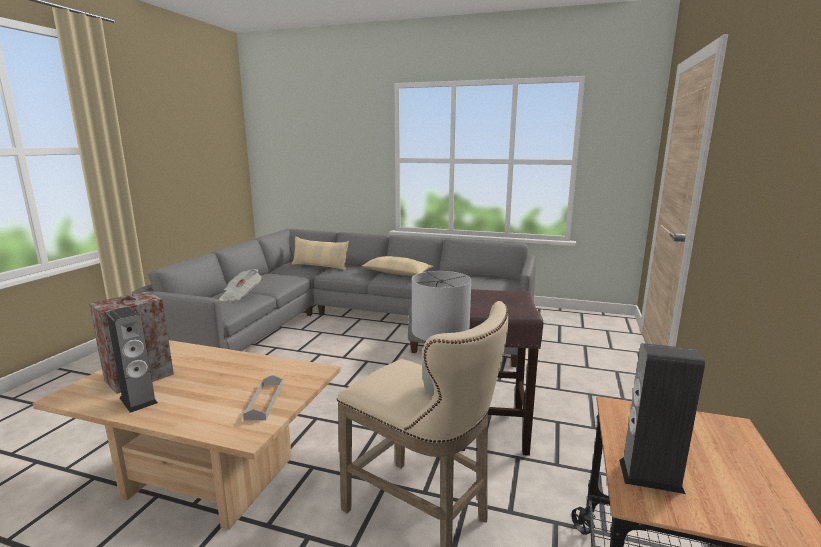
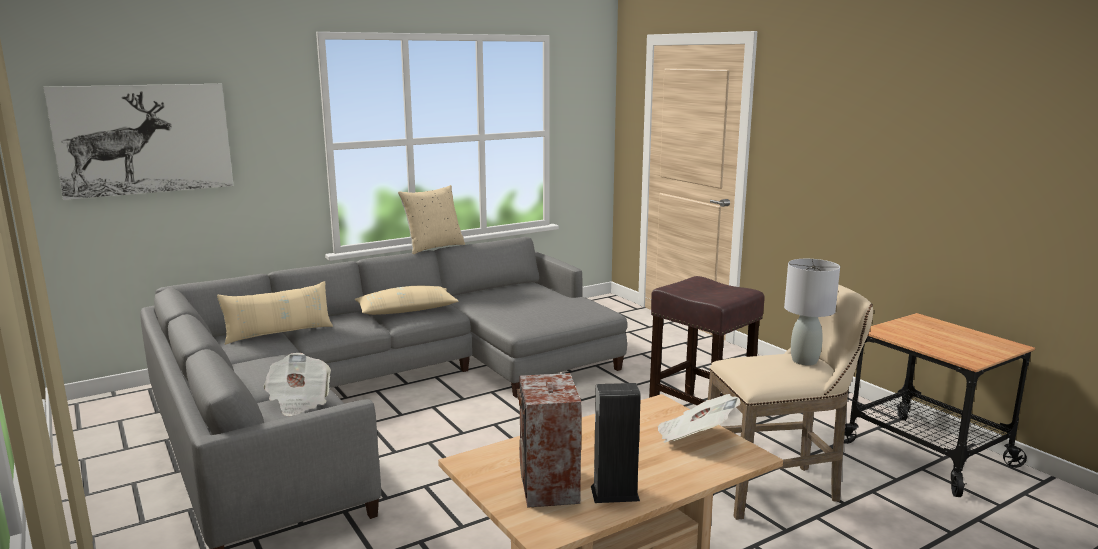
camera: 50 degrees left, 0 degrees up
(264, 401) = (694, 437): grey tray -> newspaper
(302, 148) = (144, 139): none -> picture
(447, 237) = (433, 247): none -> beige pillow
(650, 476) = (952, 351): speaker -> none

